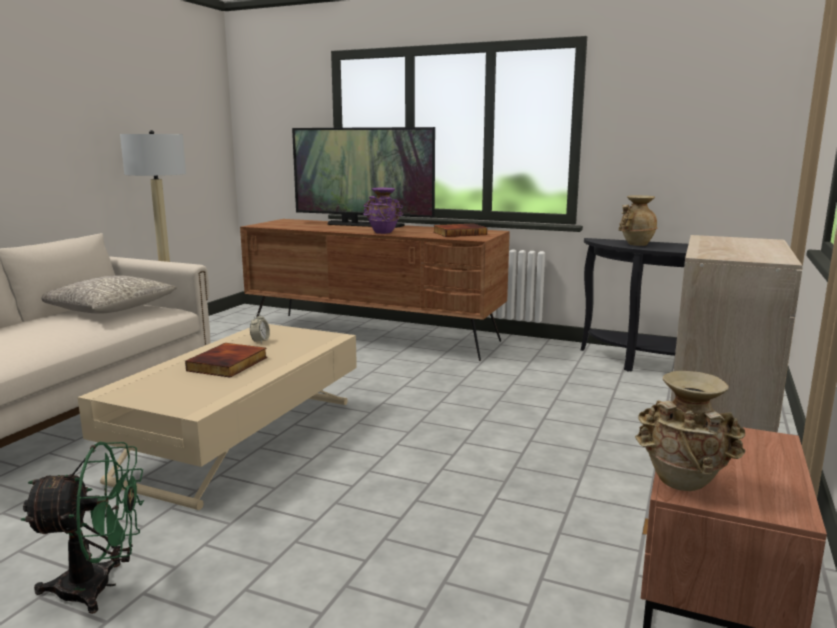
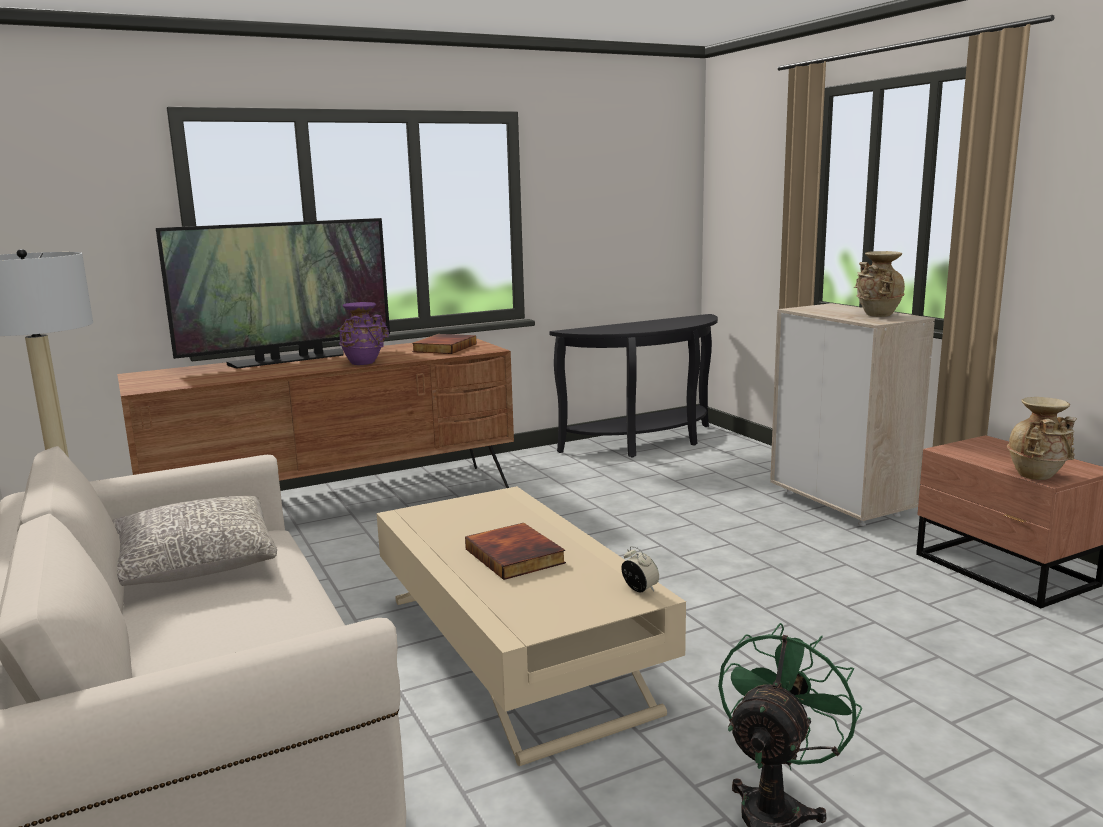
camera: 50 degrees left, 0 degrees up
(260, 341) = (455, 526): alarm clock -> alarm clock (640, 589)
(635, 244) = (613, 329): beige vase -> beige vase (877, 315)

